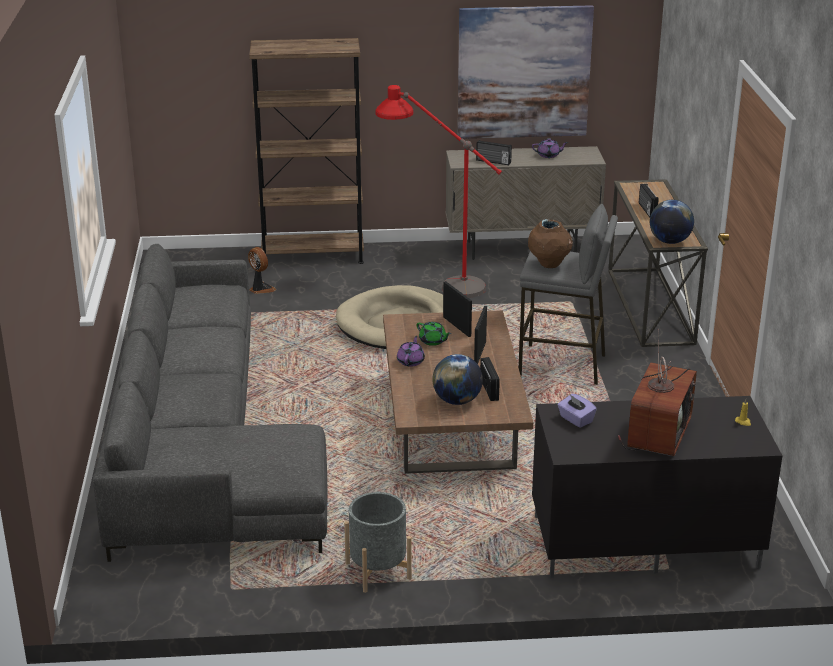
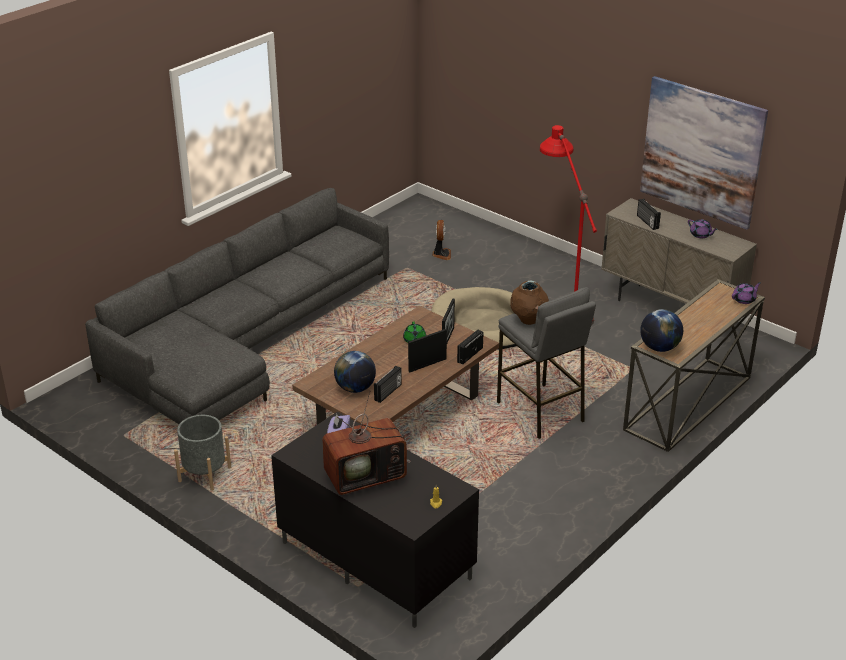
camera: 45 degrees right, 5 degrees up
(312, 255) = (514, 245): brown bookcase -> none
(411, 361) = (377, 347): purple teapot -> purple teapot (744, 299)
(646, 210) = (695, 314): radio -> radio (469, 354)

